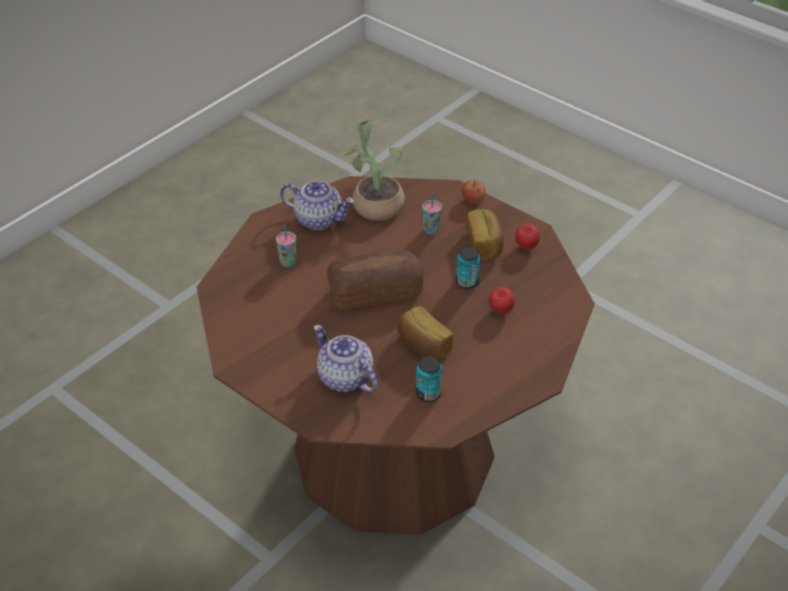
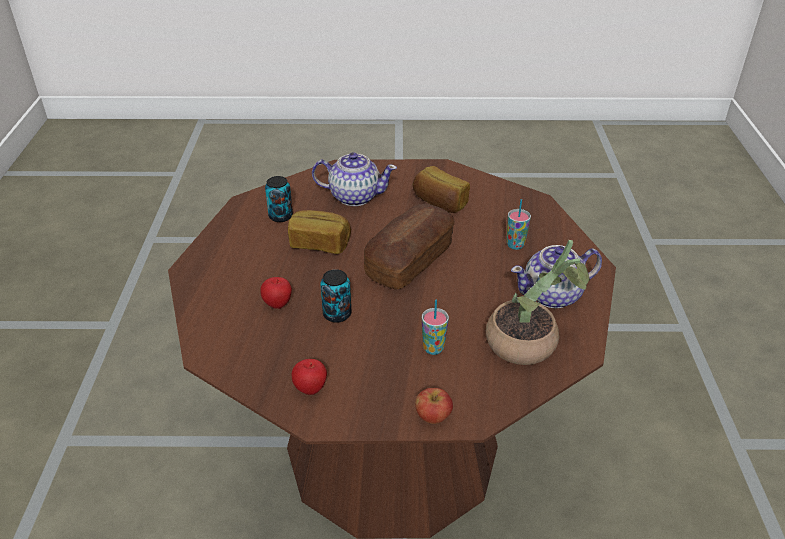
camera: 140 degrees right, 5 degrees down
(485, 244) = (359, 365): bread -> bread (439, 203)

